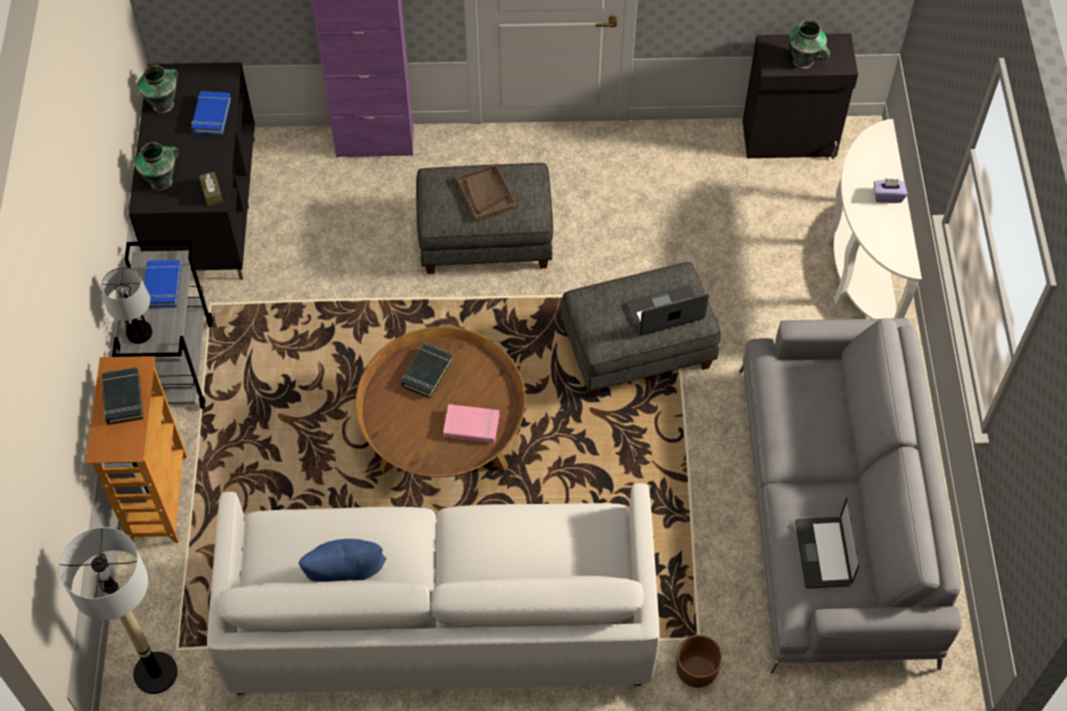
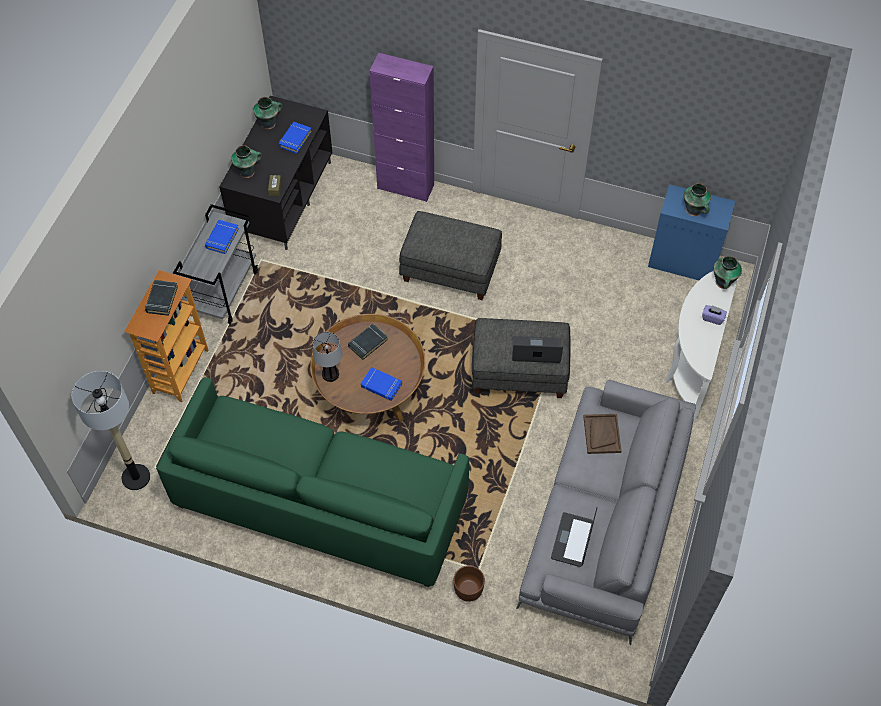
camera: 20 degrees right, 0 degrees up
(139, 332) = (196, 263): table lamp -> table lamp (330, 374)
(347, 578) = (261, 455): blue pillow -> none
(439, 619) = (320, 502): white sofa -> green sofa
(471, 426) = (381, 386): pink book -> blue book
(485, 193) = (452, 239): brown tray -> brown tray (601, 434)
(790, 140) = (683, 263): black cabinet -> blue cabinet
(880, 146) = (723, 283): none -> vase

